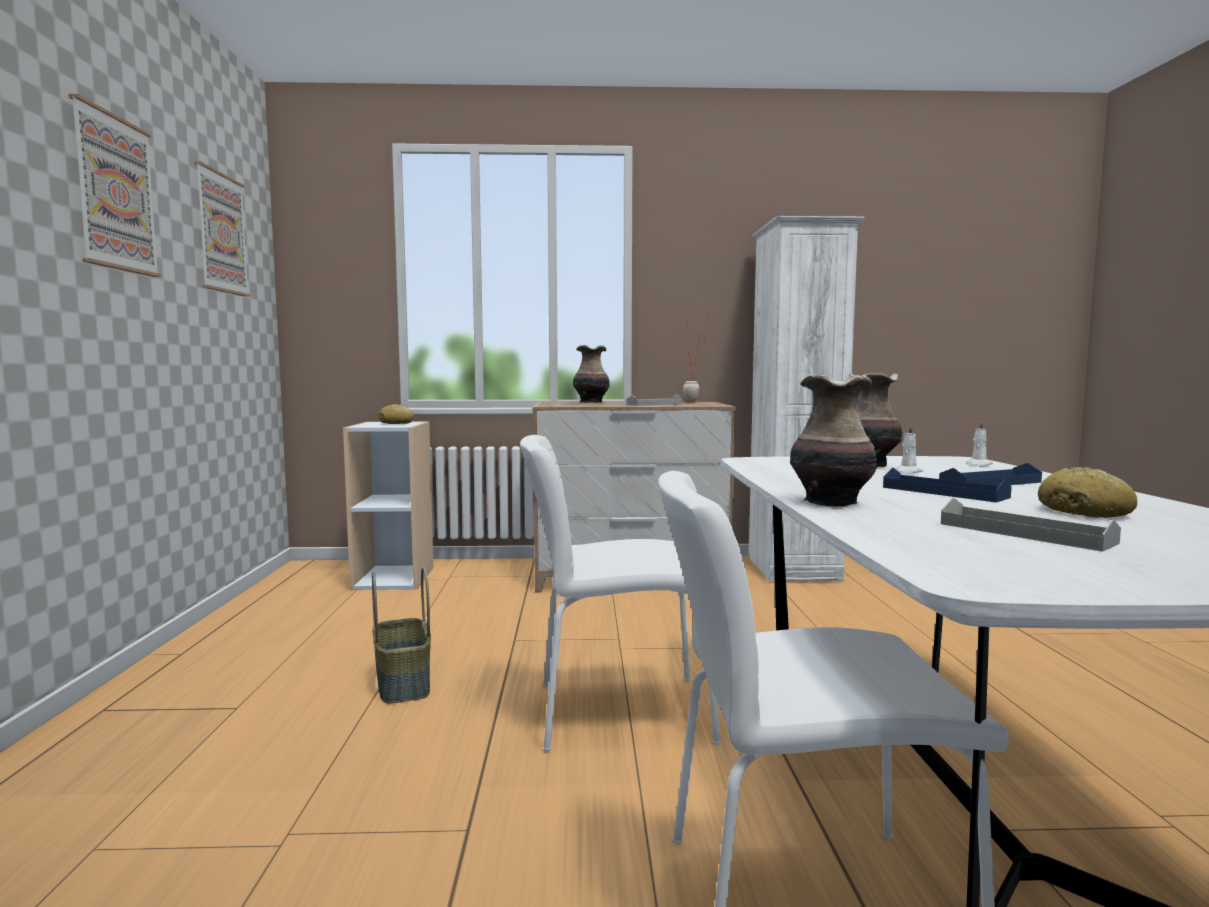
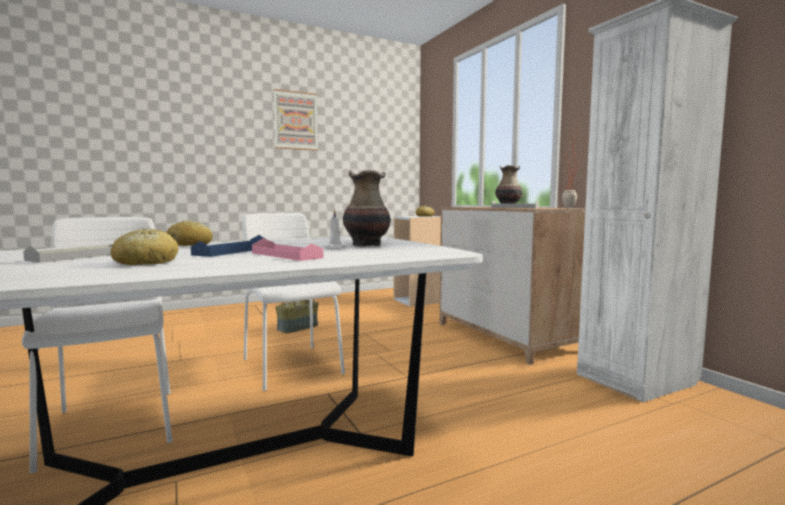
camera: 65 degrees right, 0 degrees up
(221, 233) = (369, 126): picture -> none
(830, 502) = (190, 244): vase -> bread
(978, 465) = (408, 255): white candle -> none
(990, 483) = (286, 255): blue tray -> pink tray

